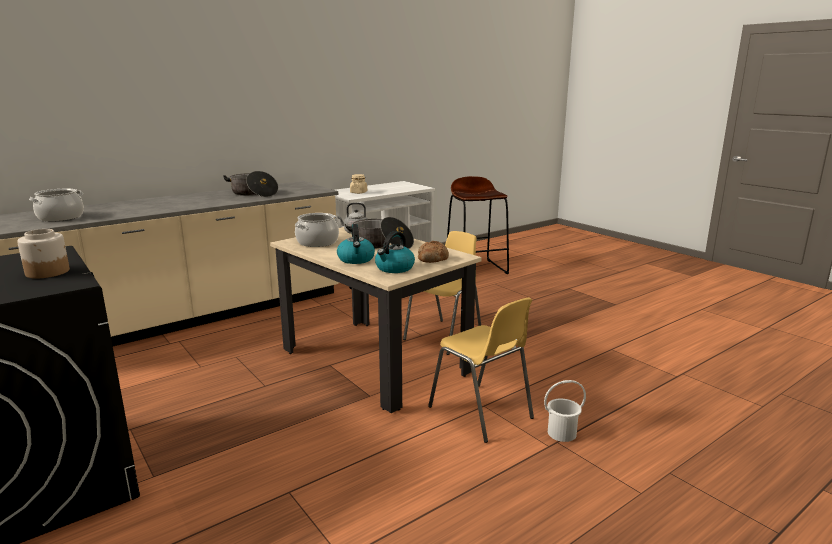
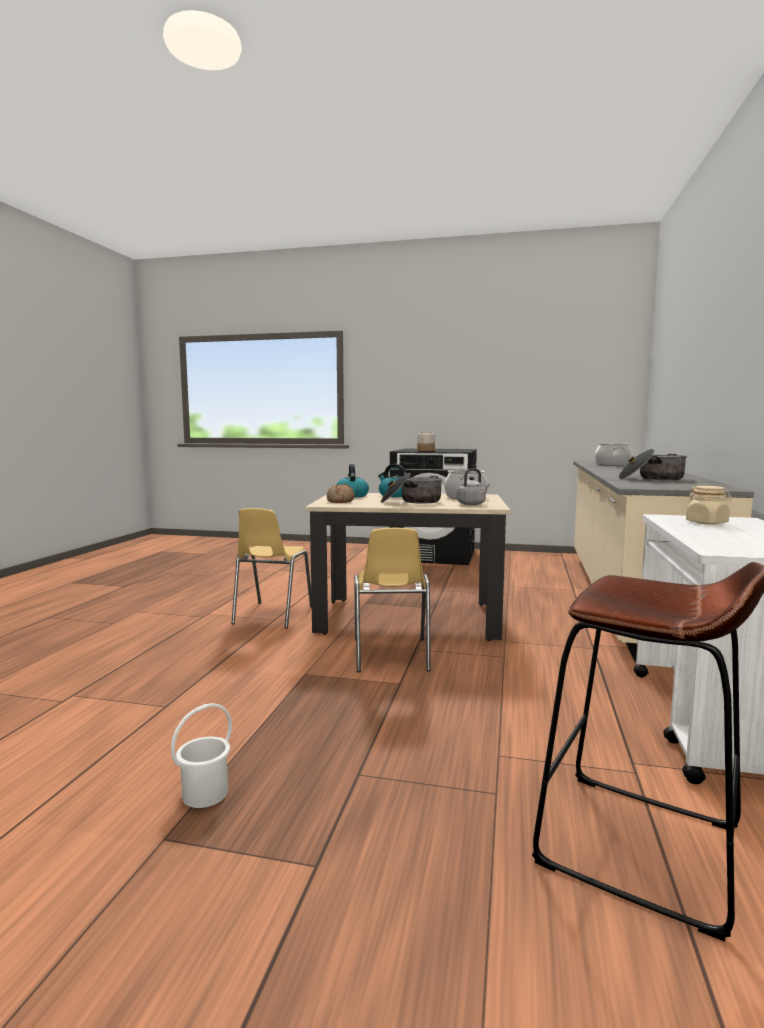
camera: 140 degrees right, 10 degrees down
(481, 413) = (272, 615): yellow chair -> yellow chair turned 90 degrees counterclockwise
(562, 433) = (200, 621): white bucket -> white bucket (204, 793)

